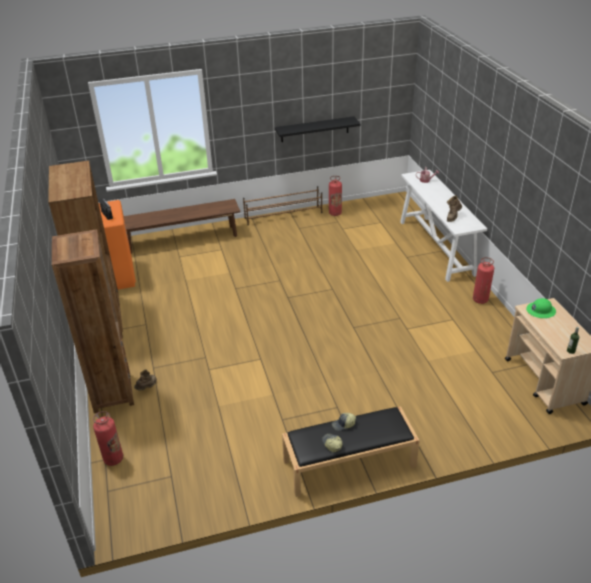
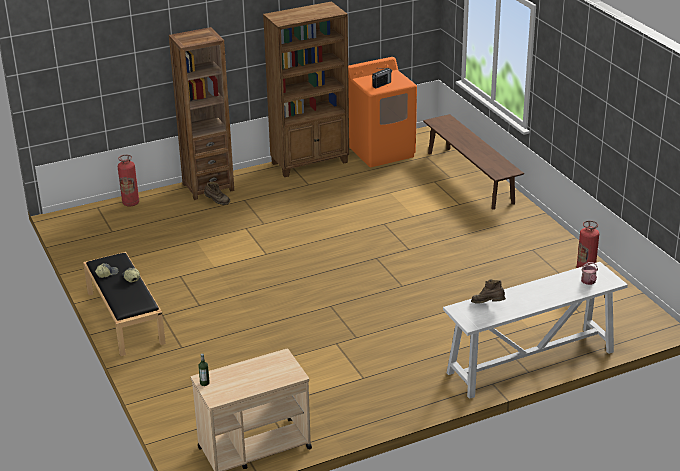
camera: 80 degrees right, 5 degrees down
(284, 215) = (559, 235): brown shoe rack -> none
(314, 129) = (610, 152): black shelf -> none
(480, 300) = (412, 401): fire extinguisher -> none
(540, 311) = (279, 366): green hard hat -> none

